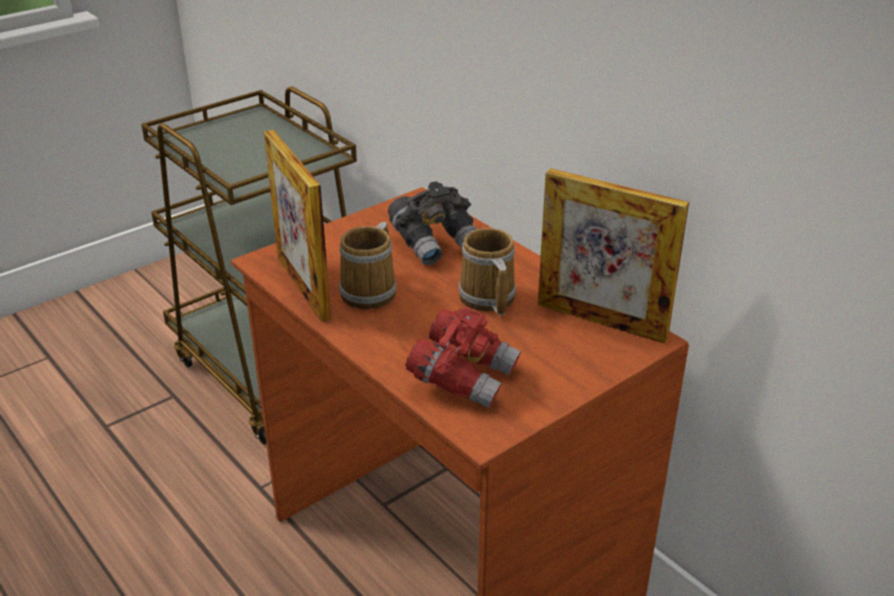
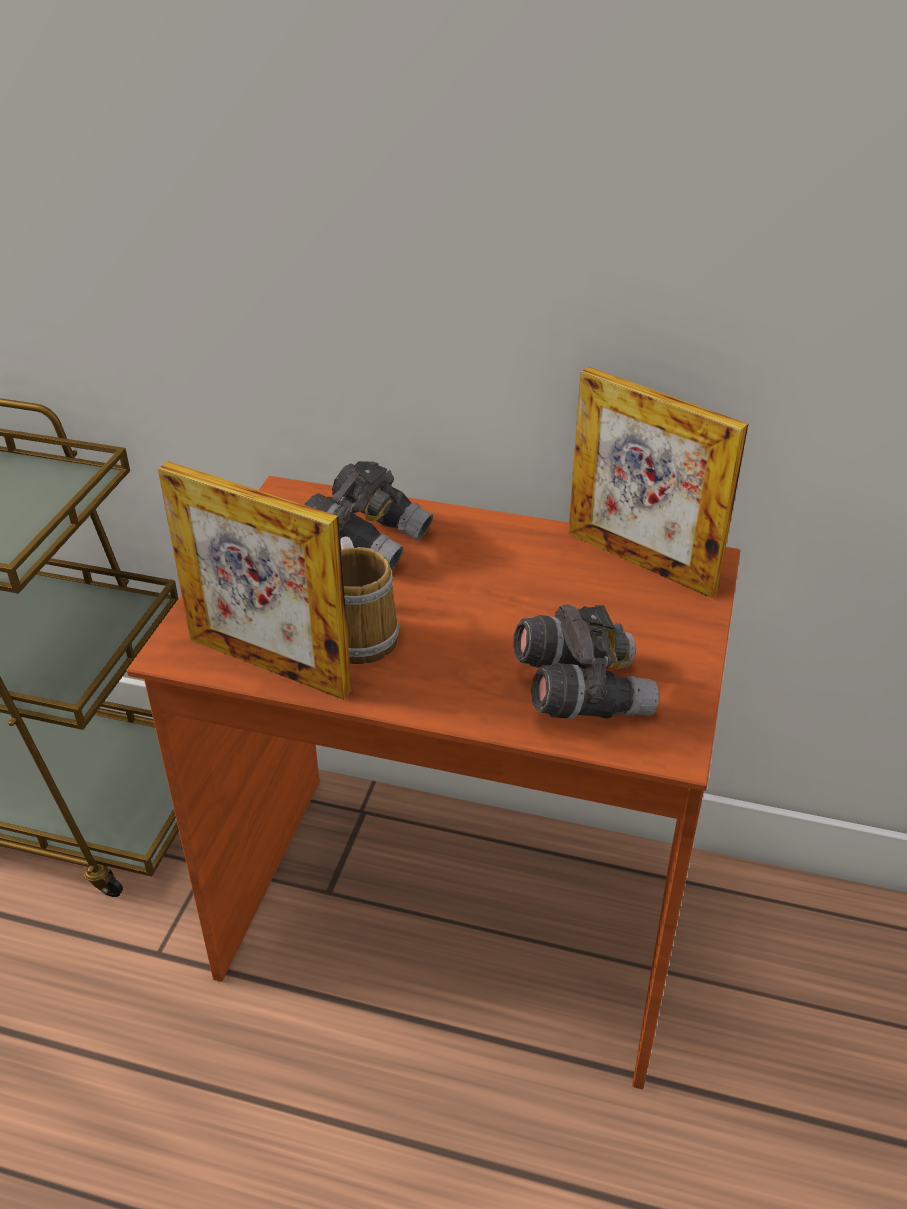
camera: 35 degrees left, 5 degrees up
(463, 377) = (580, 692): red binoculars -> grey binoculars
(486, 299) = (499, 586): mug -> none
(601, 321) = (640, 561): picture frame -> picture frame turned 45 degrees clockwise

